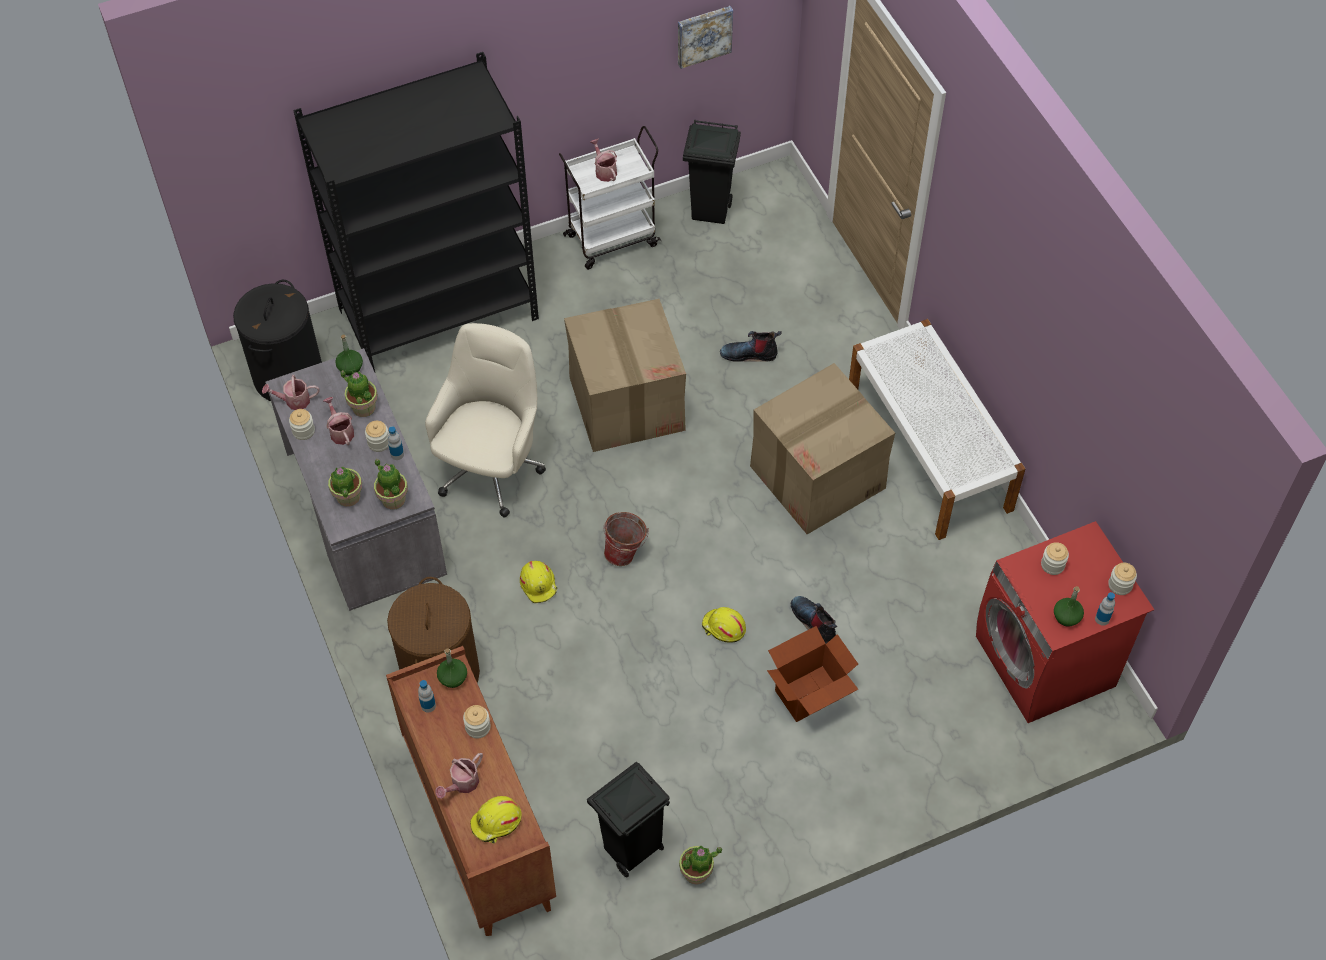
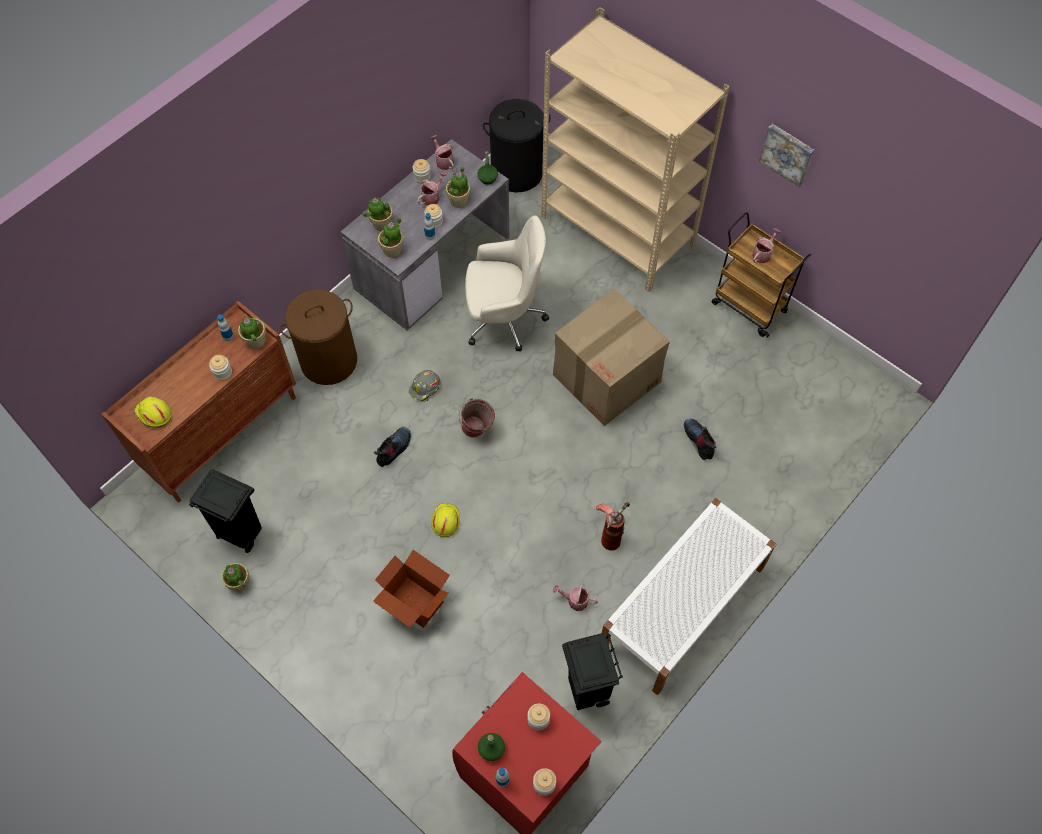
camera: 65 degrees right, 5 degrees up
(438, 313) = (617, 231): black bookcase -> beige bookcase
(452, 678) = (255, 341): green bottle -> potted plant
(462, 784) = (176, 382): watering can -> watering can (575, 600)
(539, 584) = (425, 388): yellow hard hat -> grey hard hat
(613, 240) = (749, 307): white cart -> brown cart
(703, 35) = (890, 235): picture -> picture (787, 153)
(711, 211) = (820, 360): black trash can -> black trash can (587, 691)
(814, 623) = (478, 582): boot -> boot (394, 449)
(818, 476) = (612, 534): cardboard box -> fire extinguisher

